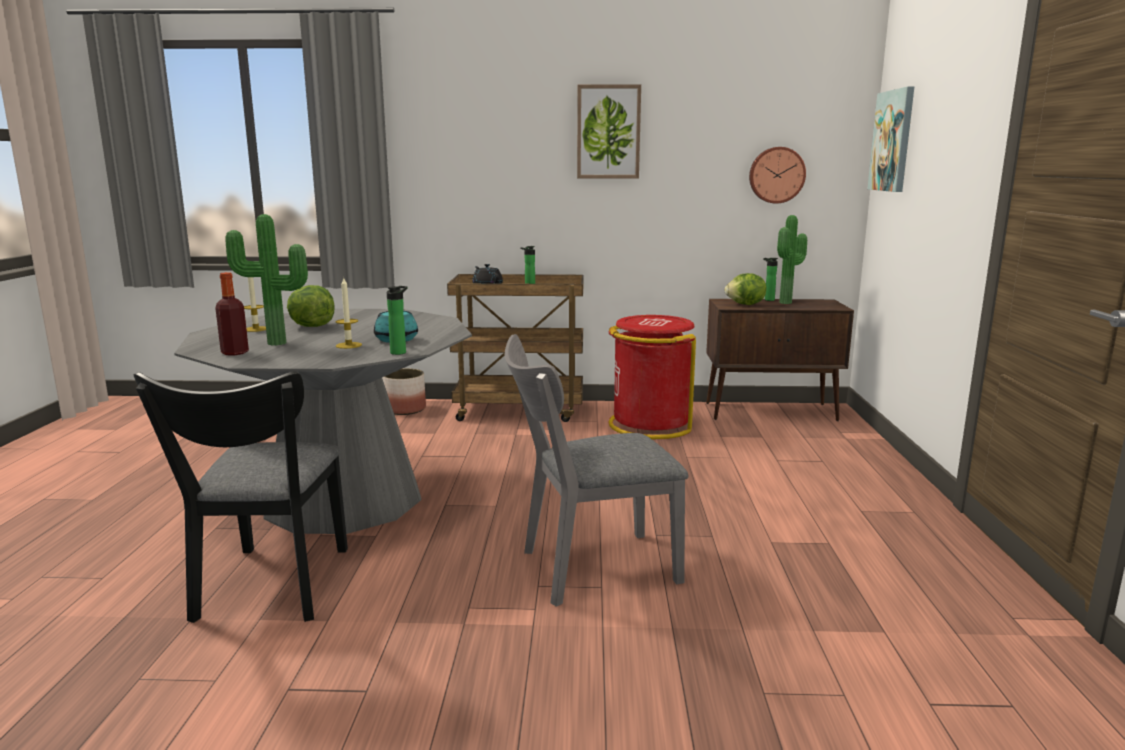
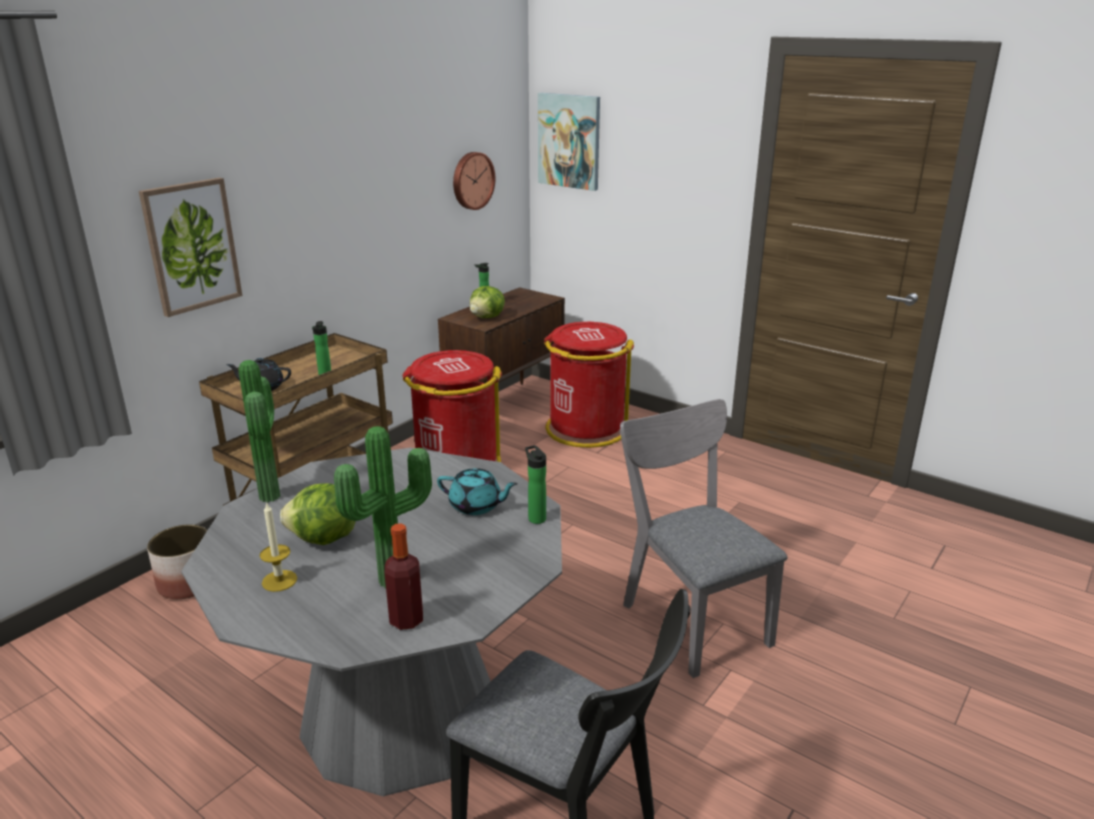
camera: 55 degrees left, 10 degrees up
(348, 345) = (465, 538): candle -> none
(588, 568) = (690, 617): grey chair -> grey chair turned 135 degrees clockwise
(608, 132) = (332, 160): picture -> picture (191, 246)
(787, 303) = (506, 304): potted plant -> potted plant (274, 496)
(805, 445) = (585, 429): none -> red trash can

